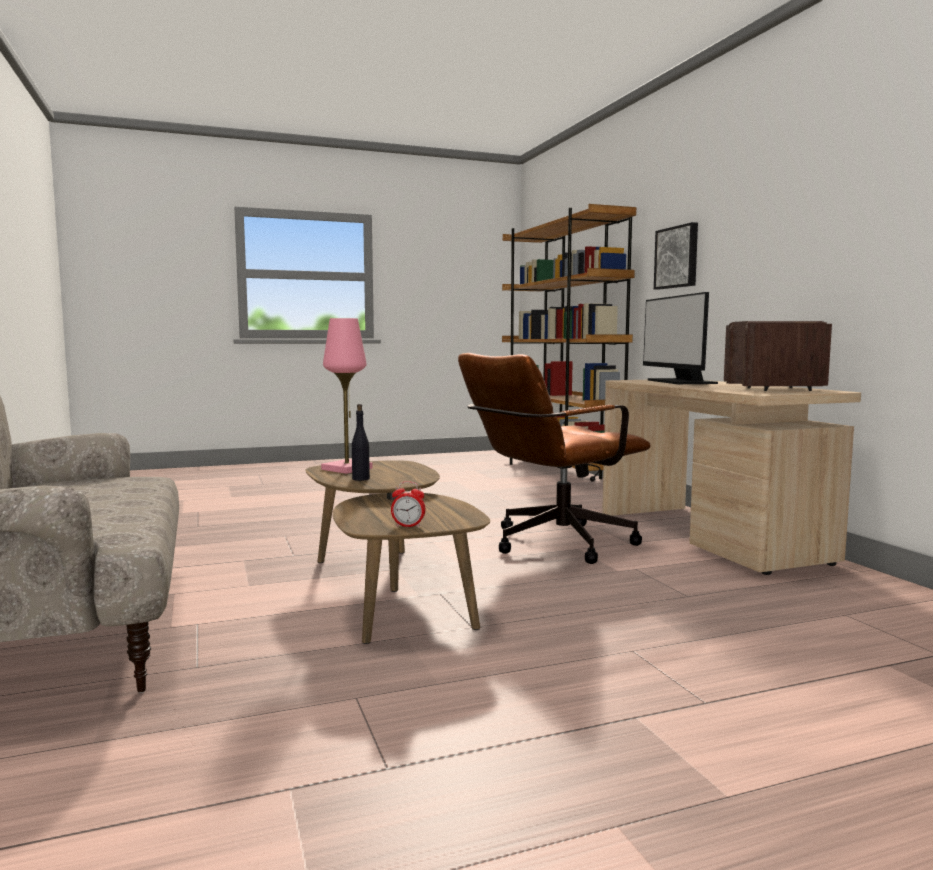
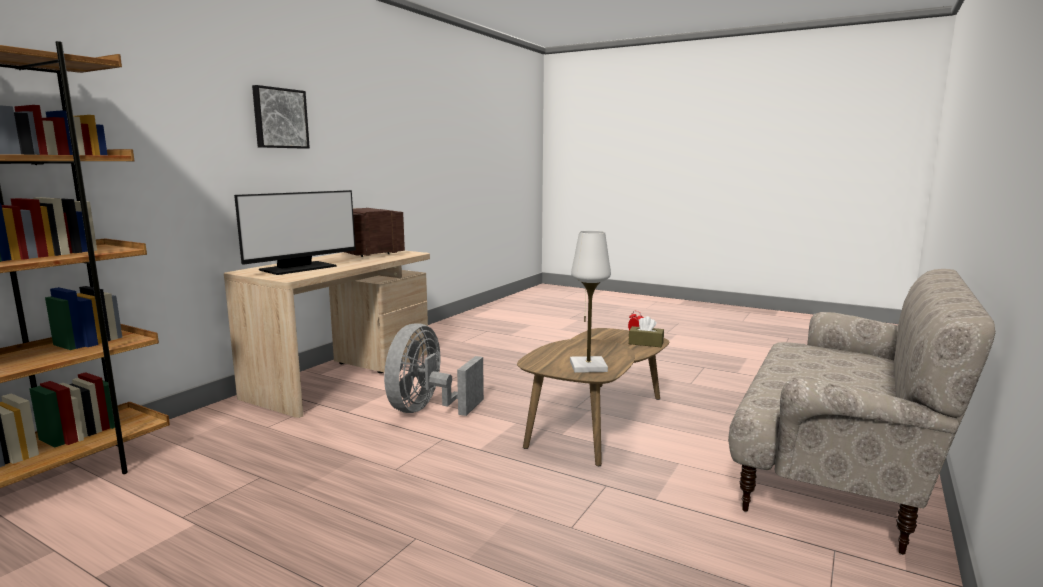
camera: 130 degrees left, 5 degrees up
(347, 469) = (588, 367): pink table lamp -> white table lamp
(360, 479) = (606, 352): black bottle -> none
(369, 520) = (646, 343): none -> brown tissue box
(550, 545) = (427, 409): brown office chair -> grey fan
(677, 257) = (166, 143): picture -> picture (279, 118)

